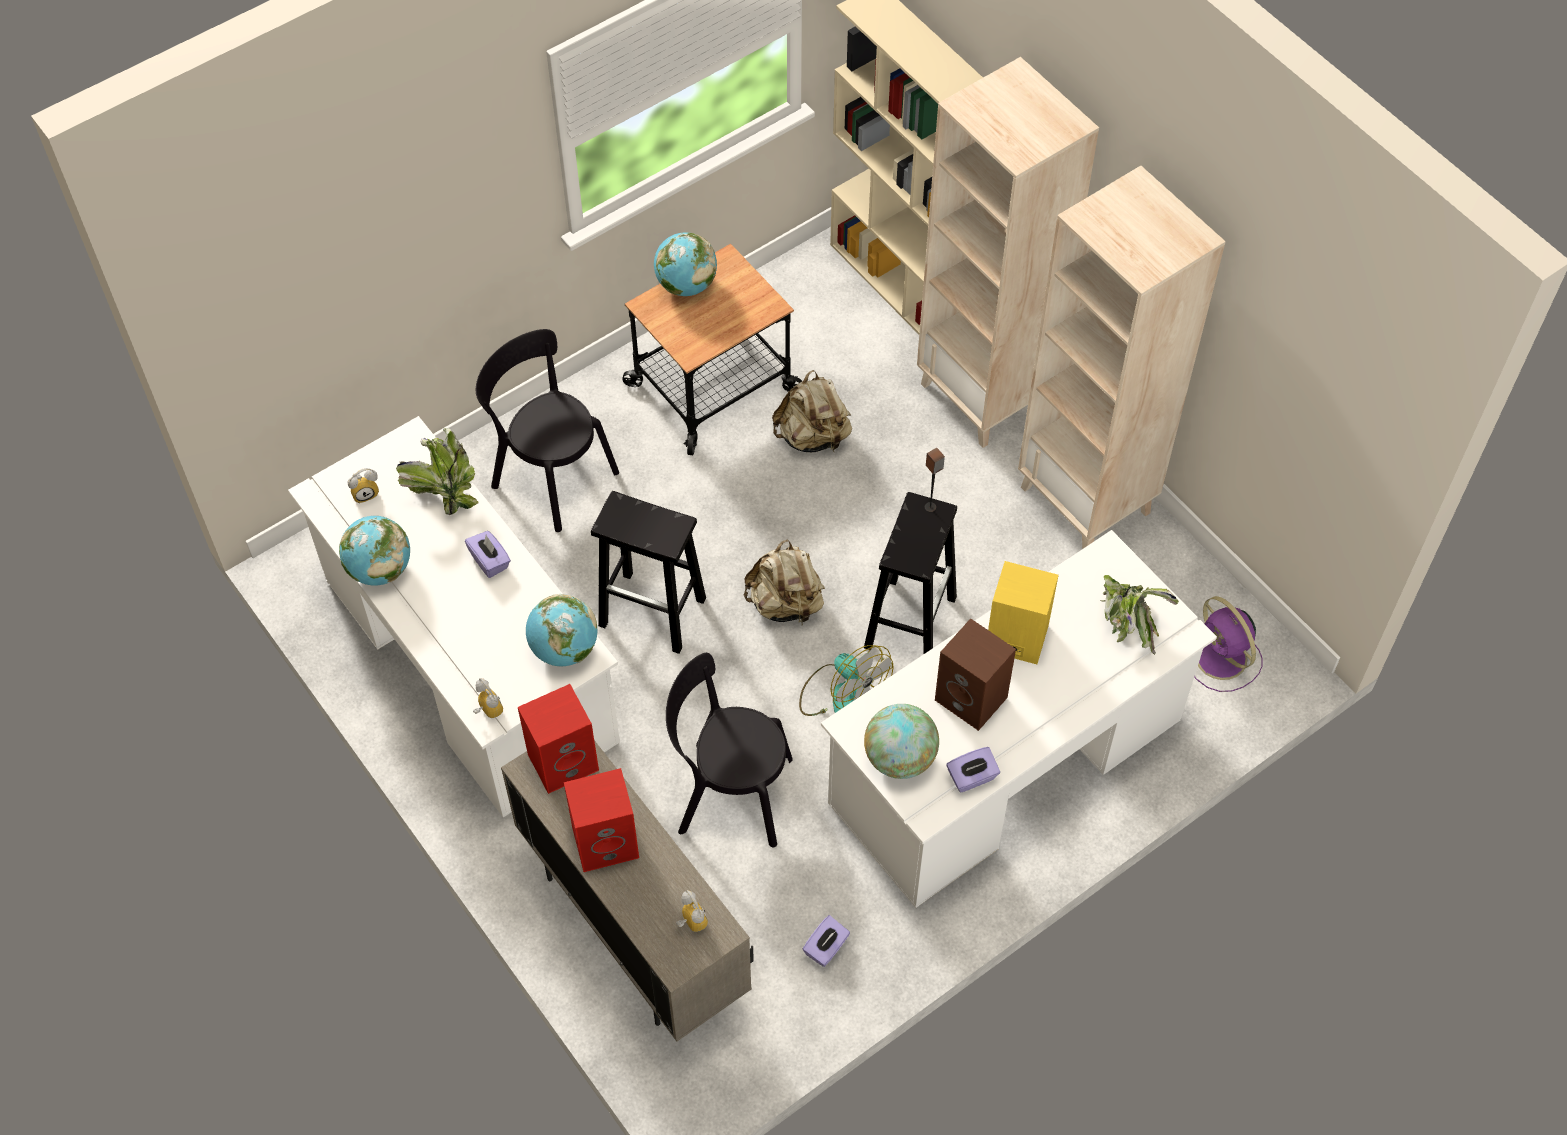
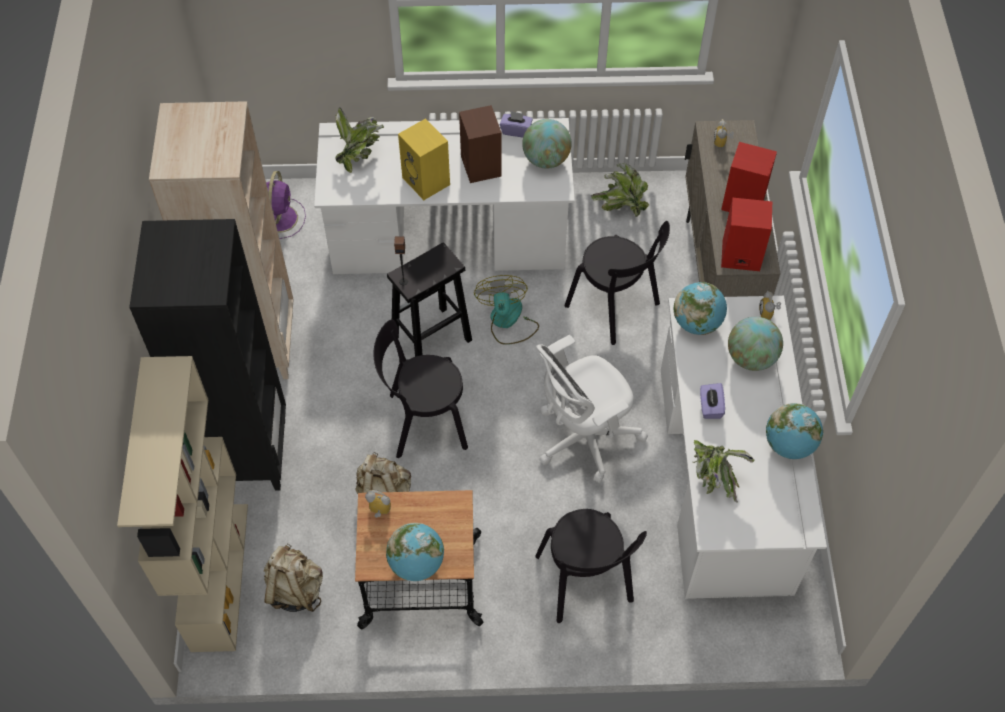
camera: 145 degrees left, 0 degrees up
(365, 492) = (769, 509): alarm clock -> alarm clock (378, 512)
(477, 643) = (751, 357): none -> globe
(654, 612) = (582, 439): black stool -> white office chair
(785, 604) = (496, 394): beige backpack -> beige backpack (295, 590)
(826, 948) = (620, 205): purple tissue box -> potted plant
(839, 529) = (423, 422): none -> black chair
(984, 396) = (248, 454): beige bookcase -> black bookcase

